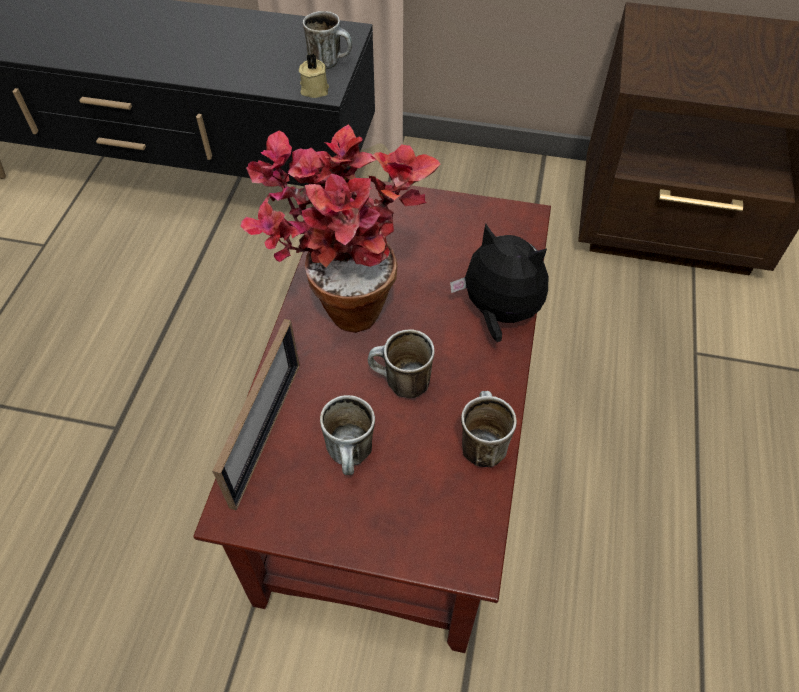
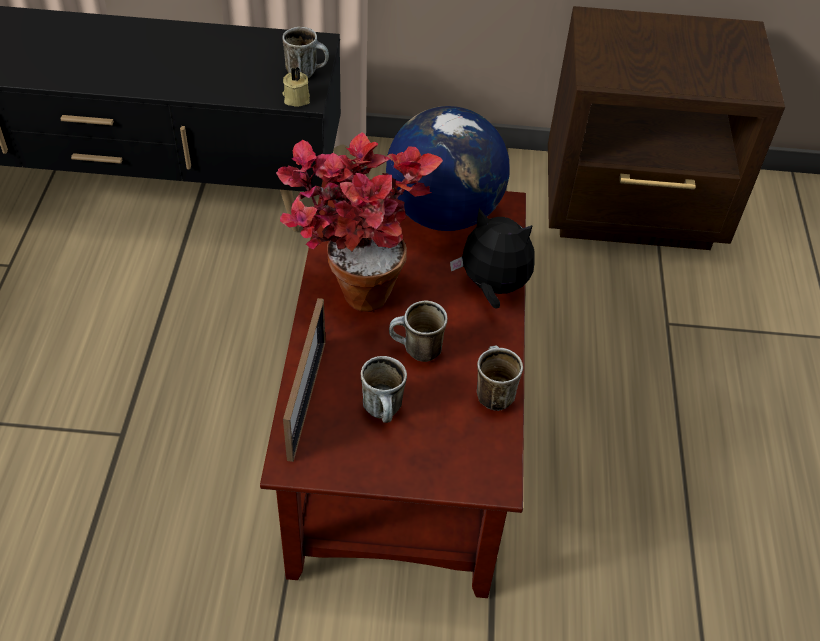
camera: 10 degrees left, 5 degrees down
(455, 223) = (443, 213): none -> globe

